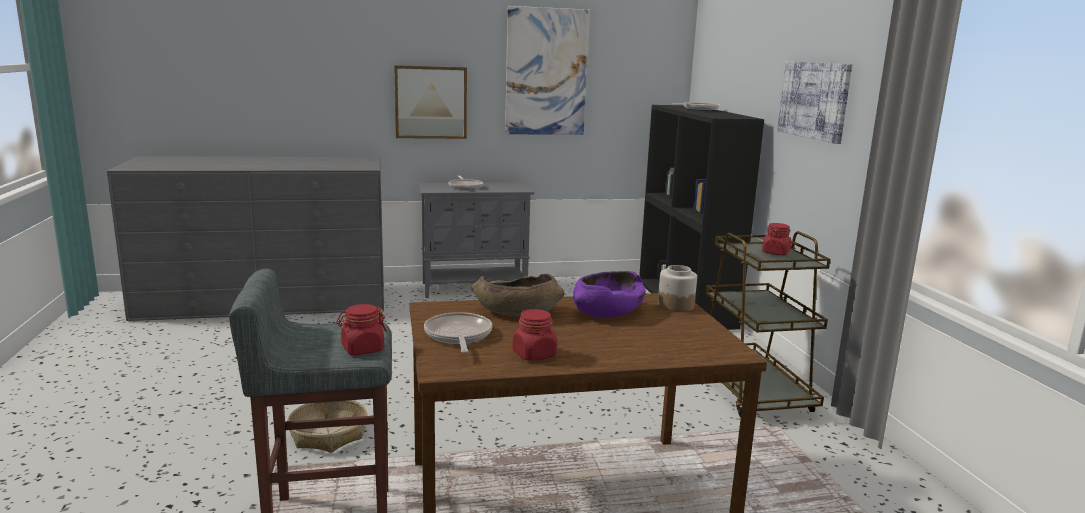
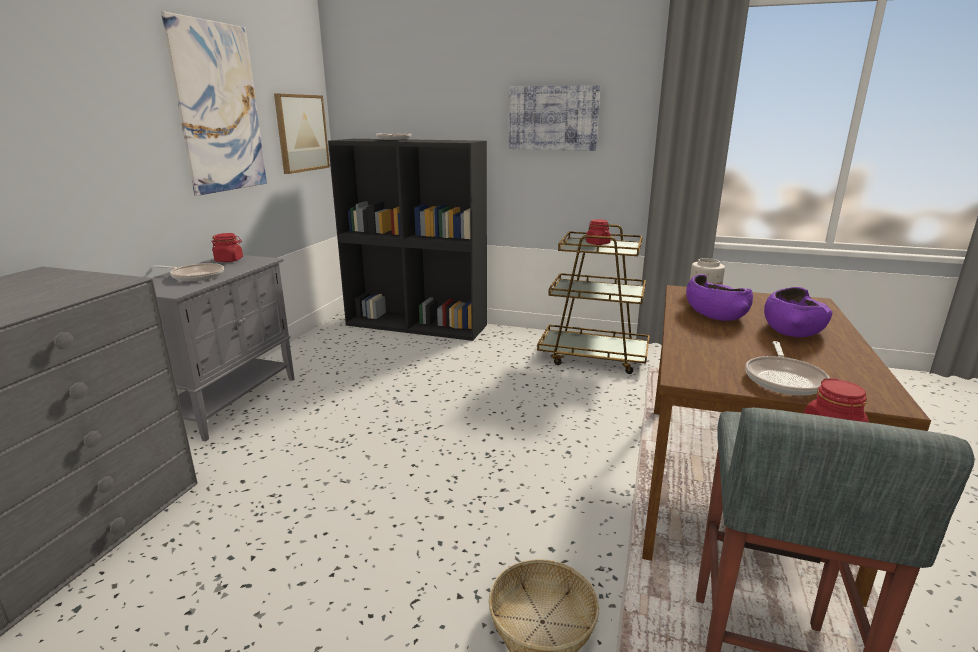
camera: 60 degrees left, 5 degrees up
(431, 102) = (93, 162): picture -> picture (301, 133)
(458, 336) = (784, 379): frying pan -> frying pan turned 90 degrees counterclockwise
(516, 312) = (709, 343): brown bowl -> none
(534, 354) = (834, 358): red jar -> red jar (229, 260)
(603, 340) = (792, 329): none -> purple bowl

